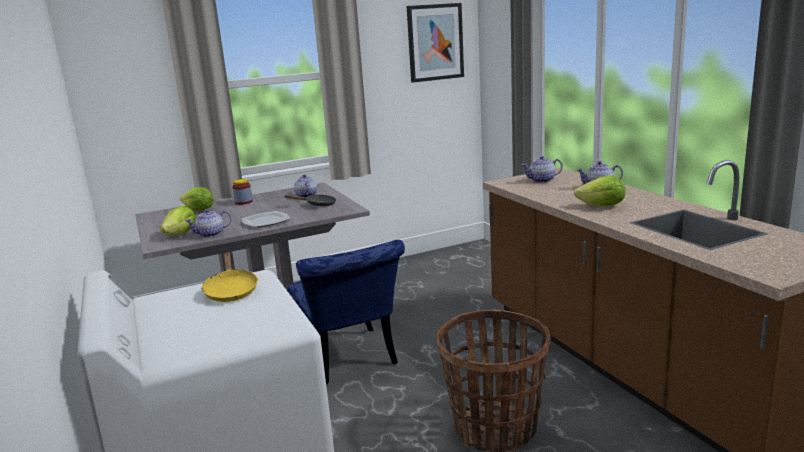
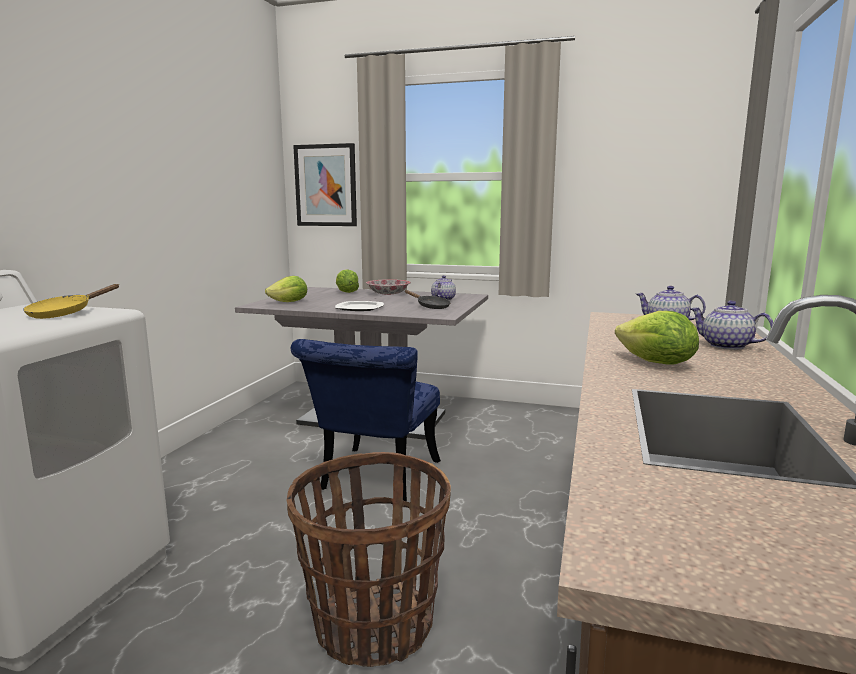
camera: 40 degrees right, 5 degrees down
(210, 234) = (302, 306): teapot -> none
(243, 202) = (388, 294): jar -> bowl
(435, 42) = (670, 145): picture -> picture (326, 185)

